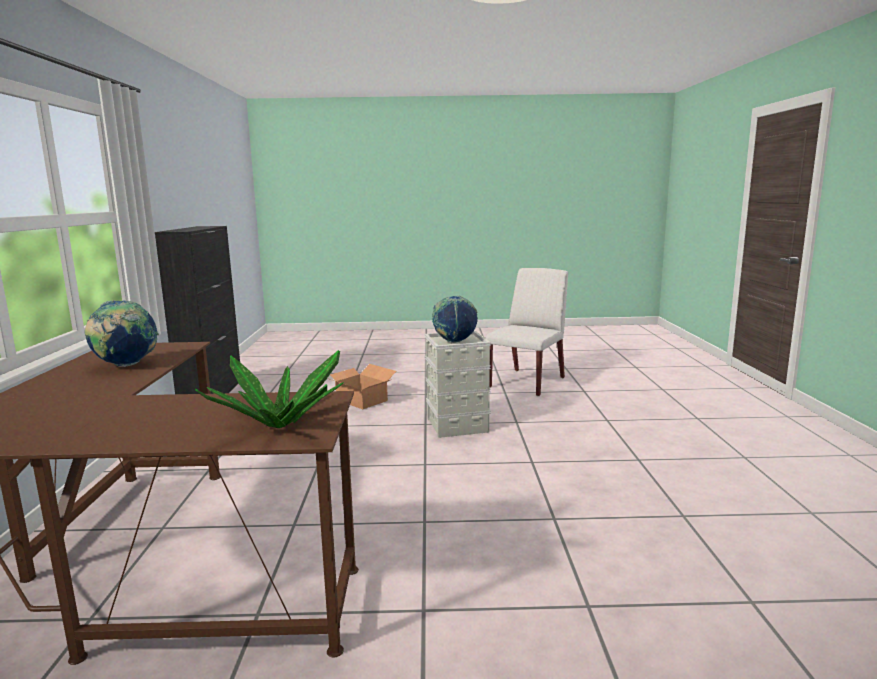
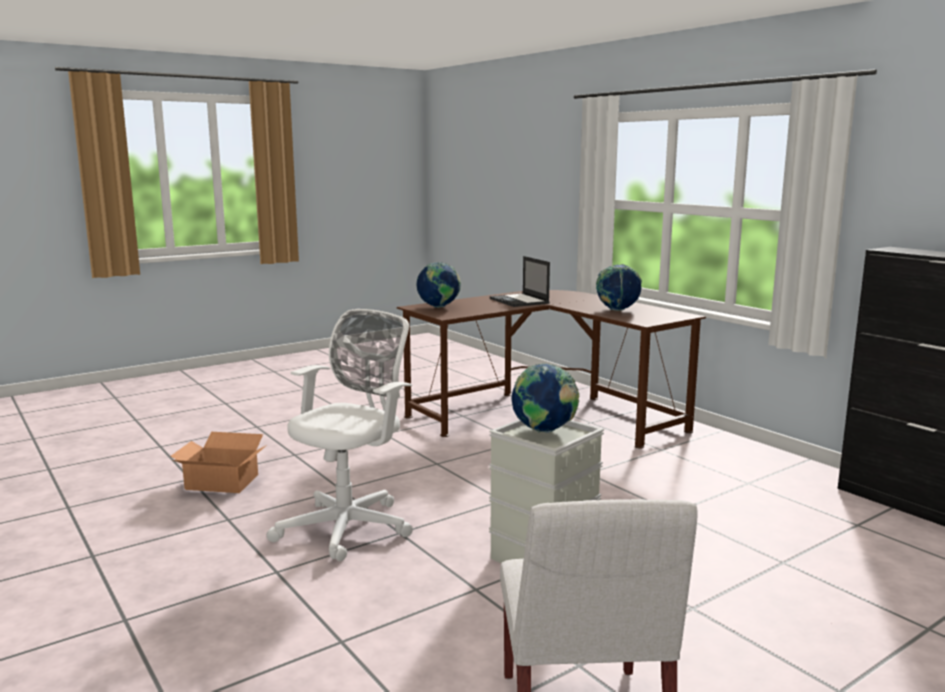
camera: 145 degrees right, 0 degrees up
(123, 414) = (519, 301): none -> laptop
(279, 424) = (439, 307): potted plant -> globe
(361, 400) = (743, 561): cardboard box -> cardboard box (222, 482)
(568, 477) = (350, 526): none -> white office chair

